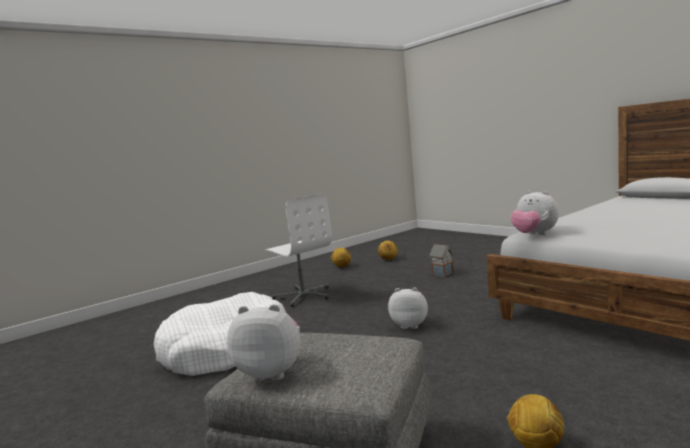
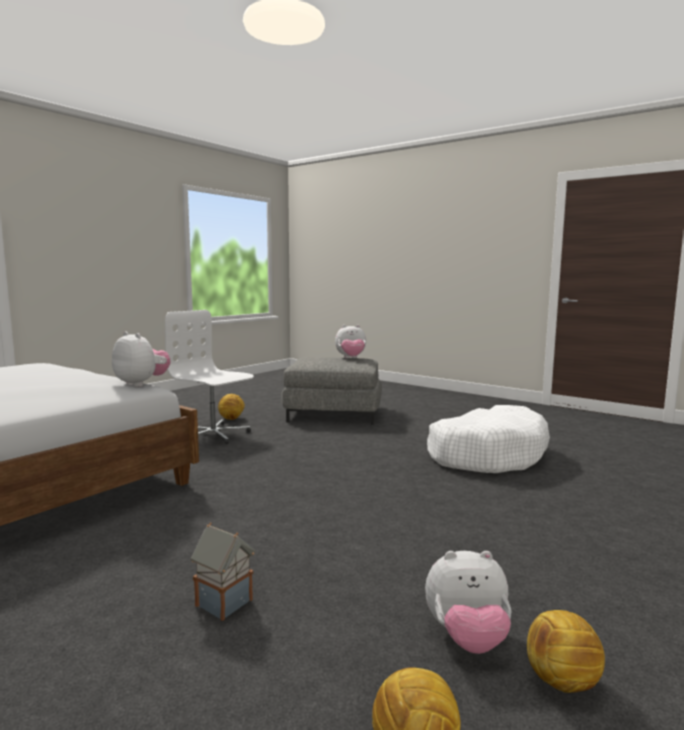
camera: 165 degrees right, 0 degrees up
(303, 296) = (507, 532): white office chair -> white office chair (213, 434)
(410, 325) = (299, 477): plush toy -> plush toy (467, 639)

